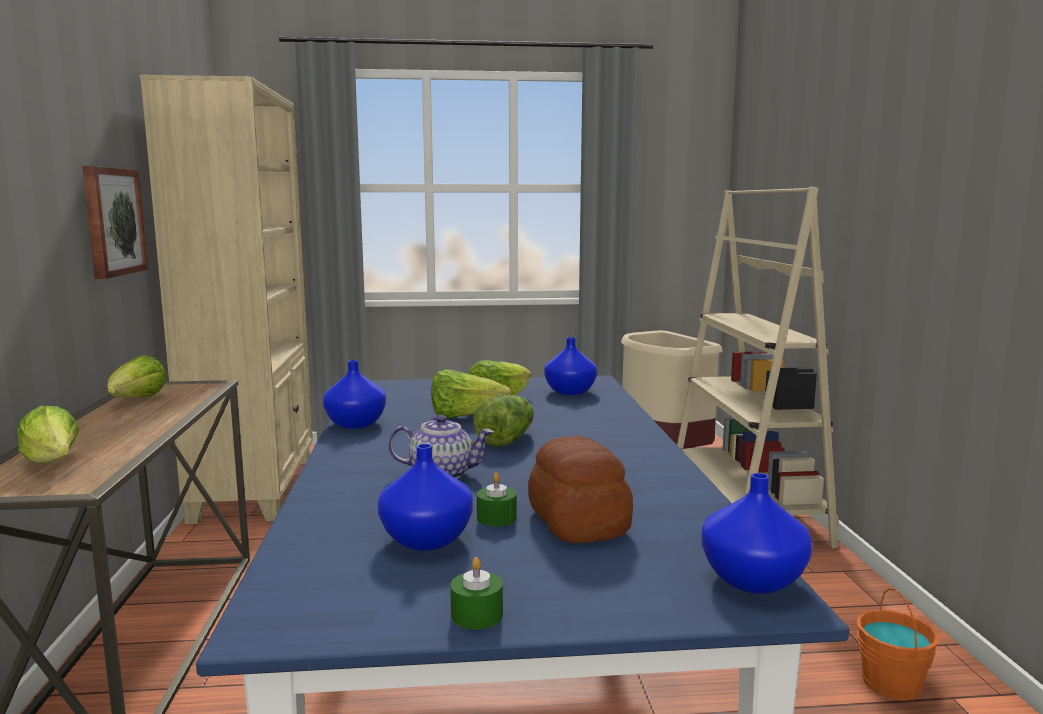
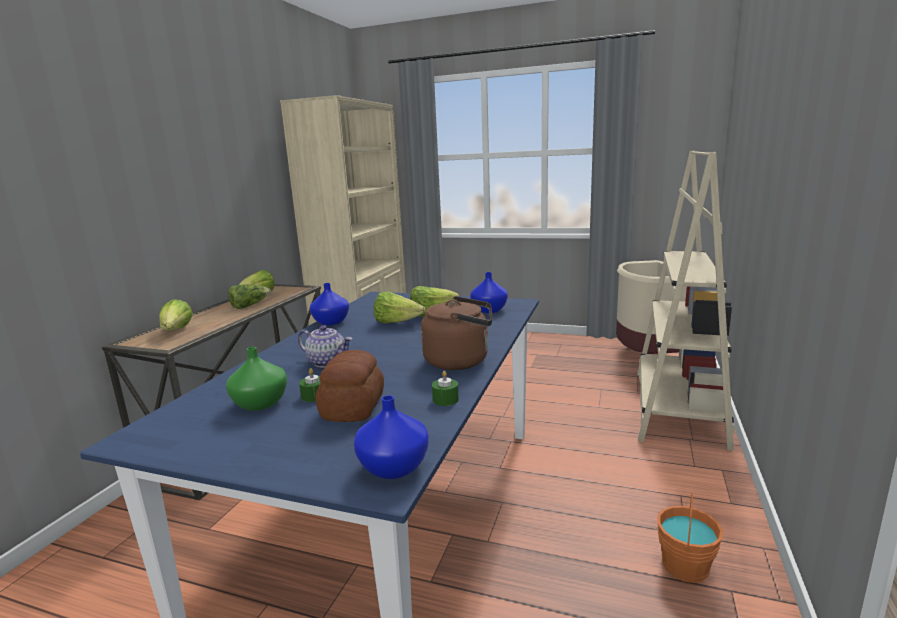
camera: 25 degrees right, 5 degrees up
(112, 221) = (256, 191): picture -> none
(426, 540) = (259, 404): blue vase -> green vase
(477, 615) = (218, 455): green candle -> green candle (445, 399)
(506, 439) = (397, 342): lettuce -> lettuce (249, 306)
(632, 452) = (460, 361): none -> brown kettle

